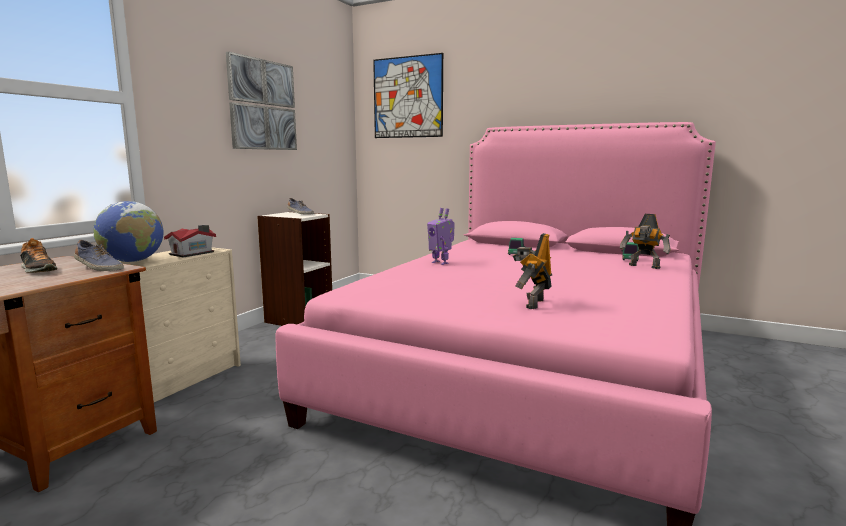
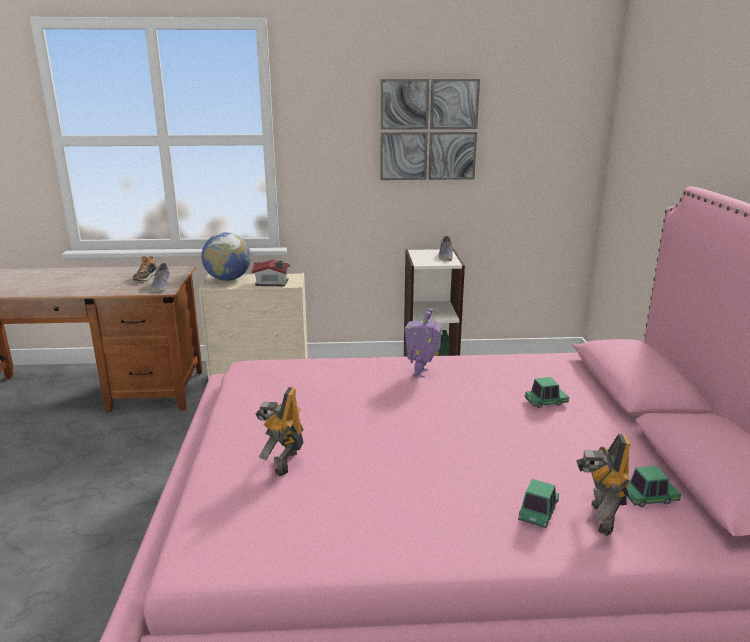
camera: 60 degrees right, 10 degrees up
(407, 97) = (649, 112): picture -> none
(532, 303) = (283, 463): toy robot -> toy robot turned 75 degrees counterclockwise
(634, 272) = (538, 512): none -> toy car

